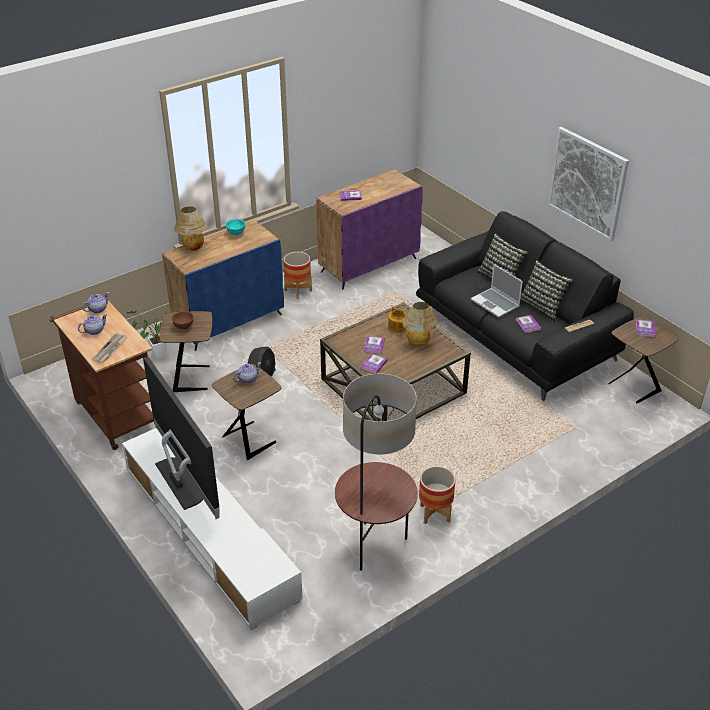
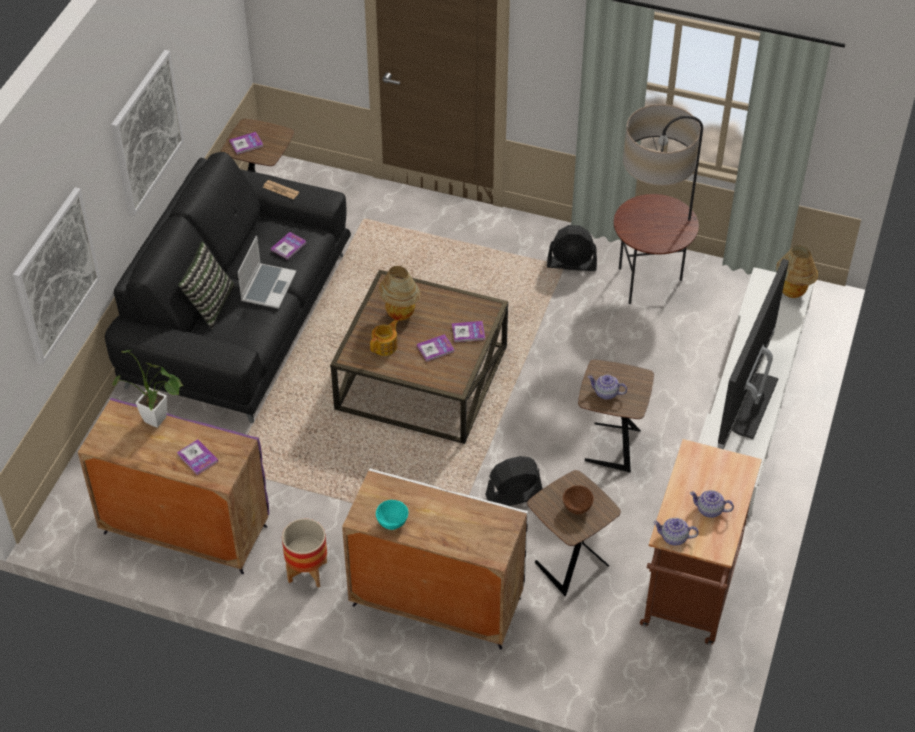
camera: 125 degrees left, 10 degrees up
(110, 349) = (721, 471): newspaper -> none
(156, 357) = (566, 630): potted plant -> potted plant (159, 422)
(193, 249) = (467, 543): table lamp -> table lamp (792, 294)
(229, 322) = (435, 602): blue cabinet -> white cabinet
(435, 513) = (572, 264): planter -> black fan
(486, 137) = (56, 275): none -> picture
(542, 307) = (242, 248): pillow -> none

